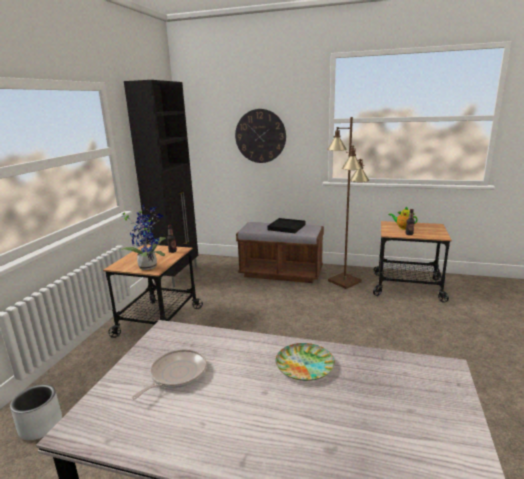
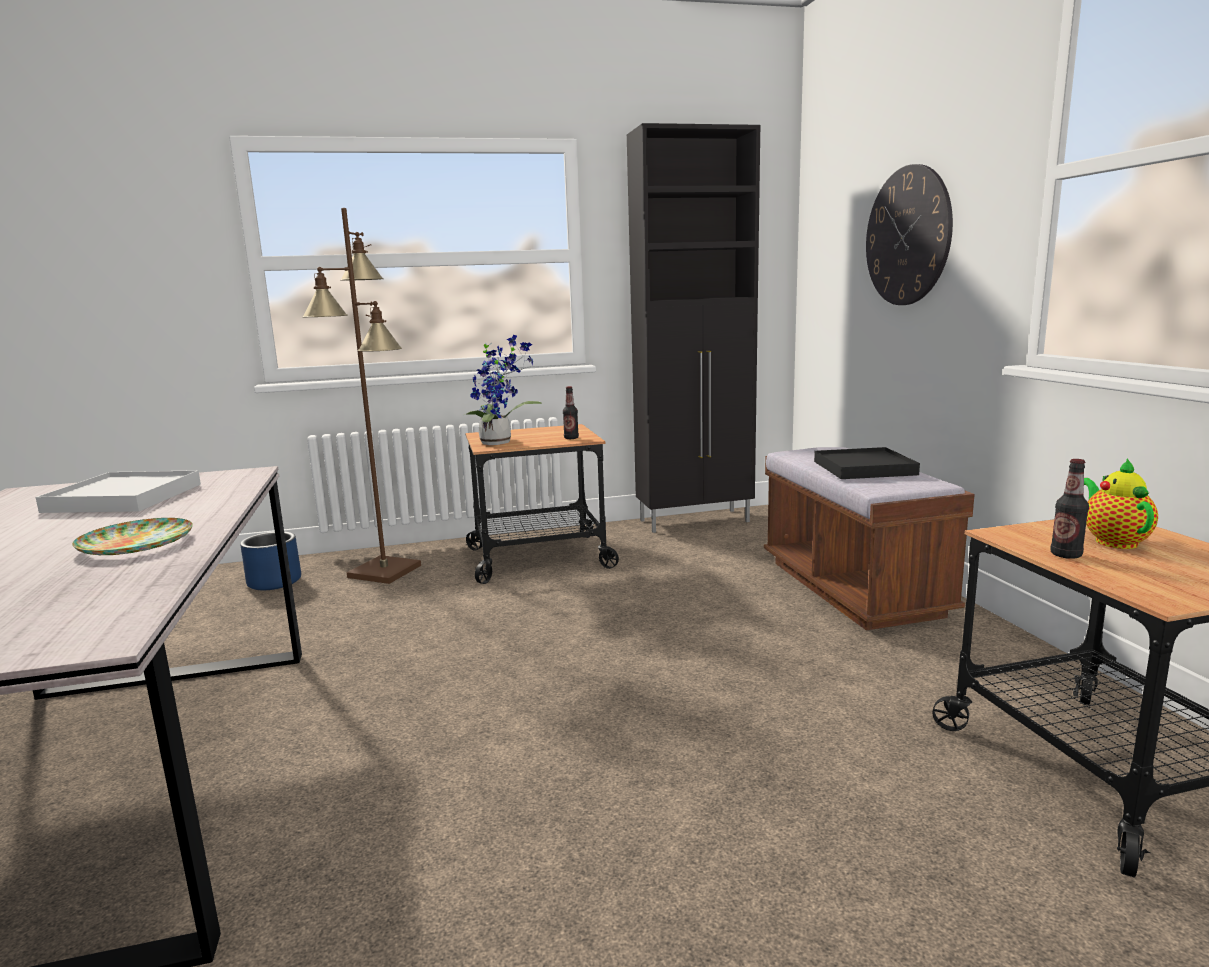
camera: 60 degrees right, 5 degrees down
(41, 425) = (275, 582): grey planter -> blue planter
(176, 374) = (124, 498): frying pan -> white tray
(344, 281) = (948, 664): brown floor lamp -> brown floor lamp (386, 571)

